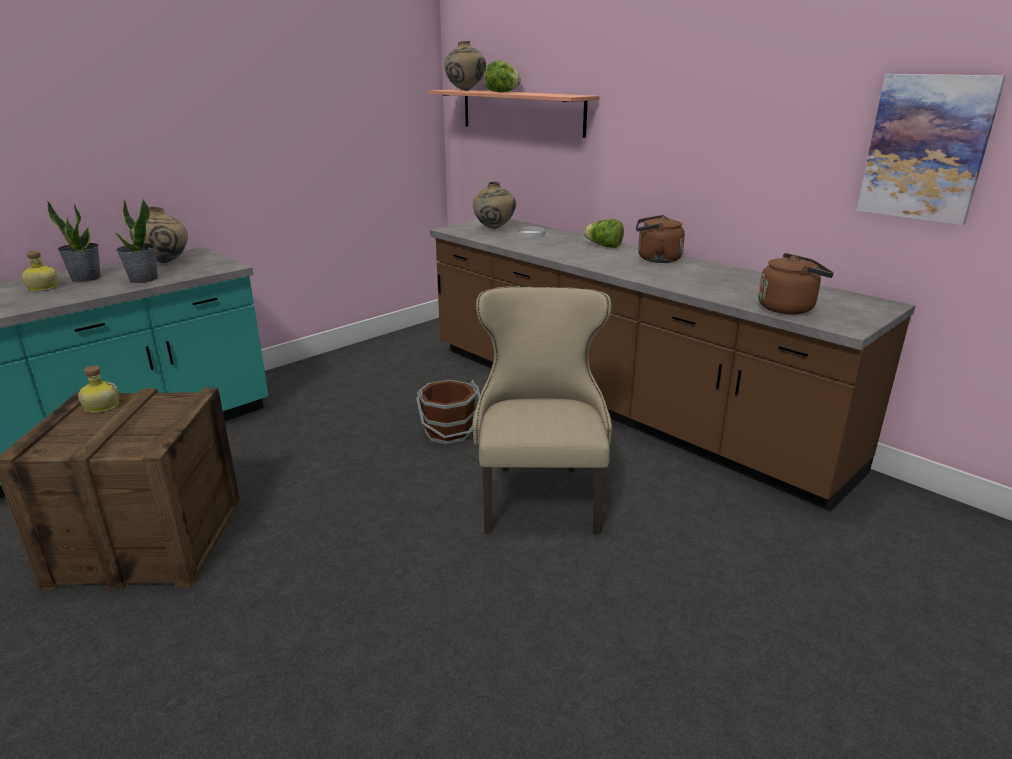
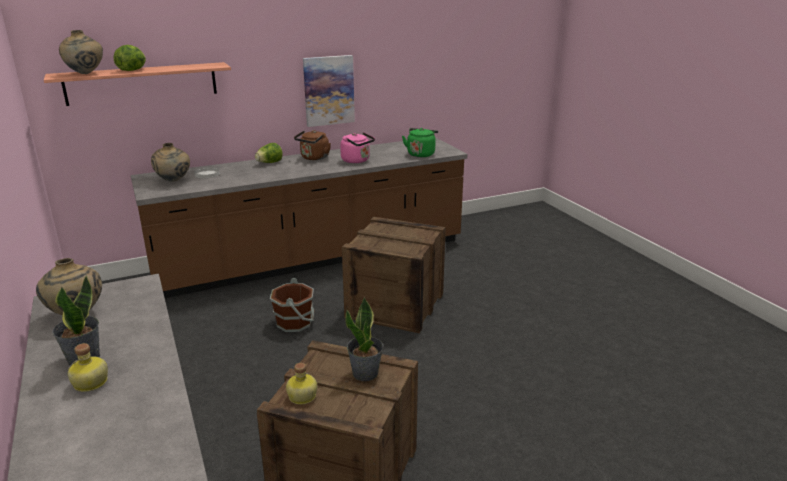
camera: 70 degrees left, 0 degrees up
(143, 279) = (134, 324): potted plant -> potted plant (365, 373)
(540, 495) = (394, 305): beige chair -> crate
(682, 279) = (357, 161): none -> pink kettle
(789, 308) = (421, 154): brown kettle -> green kettle
(926, 148) = (423, 66): picture -> picture (329, 90)

